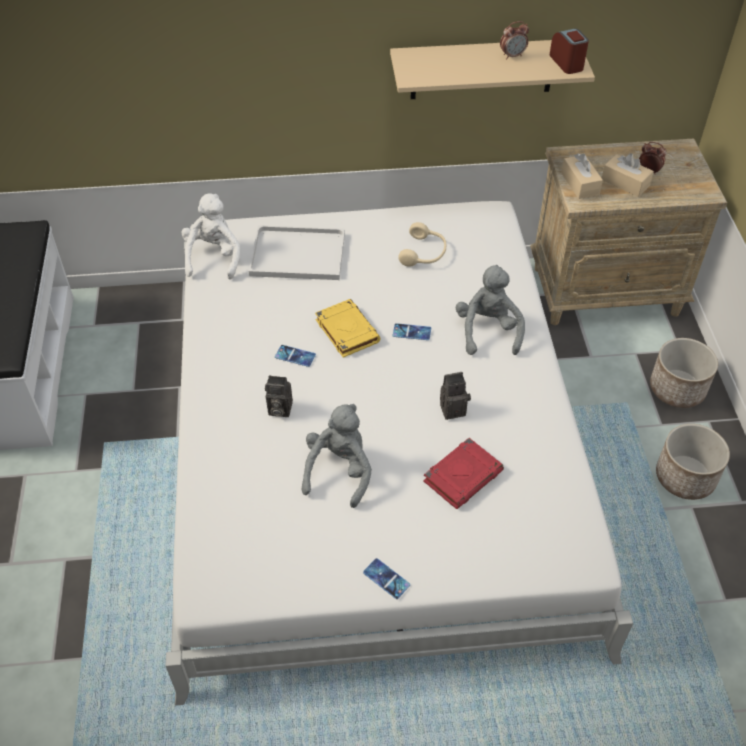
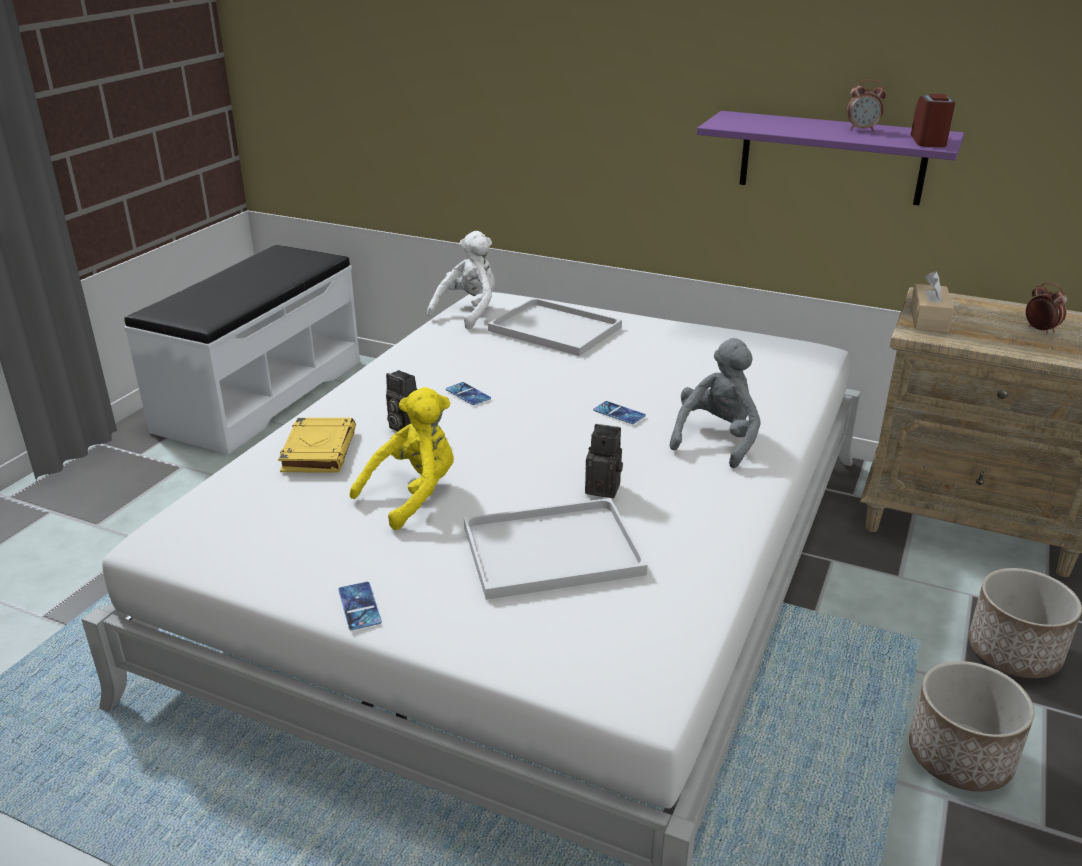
camera: 30 degrees right, 20 degrees down
(339, 471) = (413, 495): grey plush toy -> yellow plush toy
(346, 330) = (544, 391): yellow book -> yellow book (319, 450)
(424, 253) = (696, 358): beige headphones -> none
(463, 476) = (555, 549): red book -> white tray
(482, 69) = (832, 158): beige shelf -> purple shelf
(625, 183) = (996, 331): beige tissue box -> none

